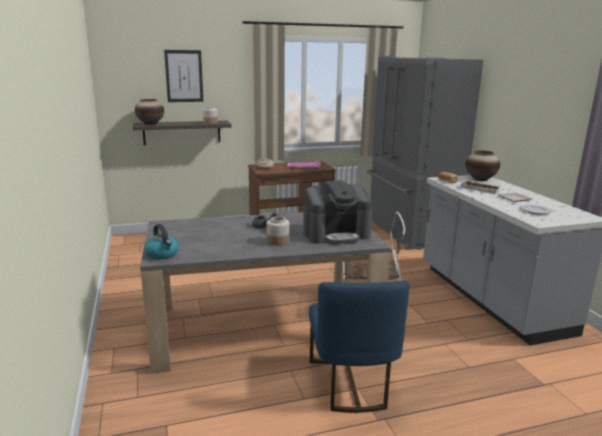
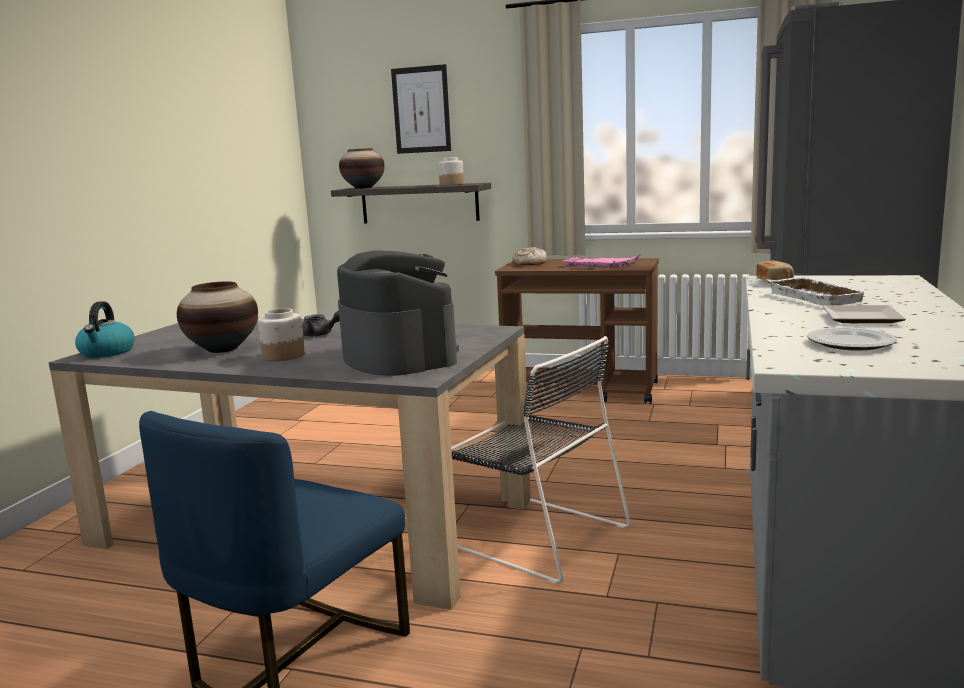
camera: 35 degrees right, 5 degrees down
(336, 234) = (398, 357): coffee machine -> coffee machine turned 135 degrees counterclockwise
(480, 179) = (874, 283): vase -> vase (223, 349)

